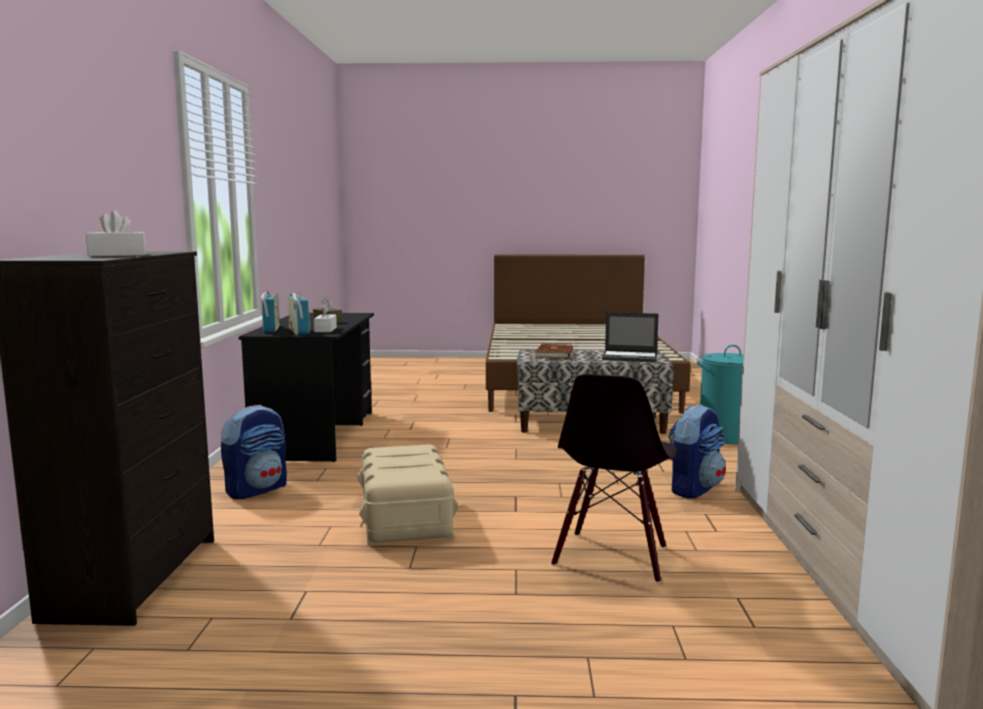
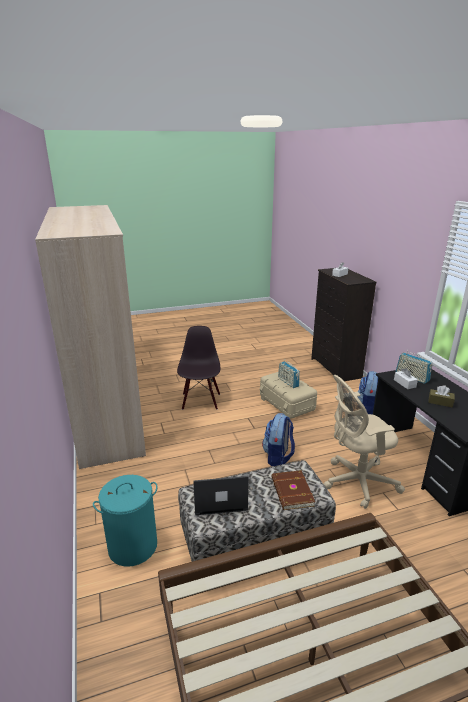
camera: 160 degrees right, 15 degrees up
(271, 329) = (434, 378): radio -> radio (288, 382)
(428, 437) = (356, 482): none -> beige office chair
(693, 489) = (168, 453): backpack -> backpack (278, 457)

